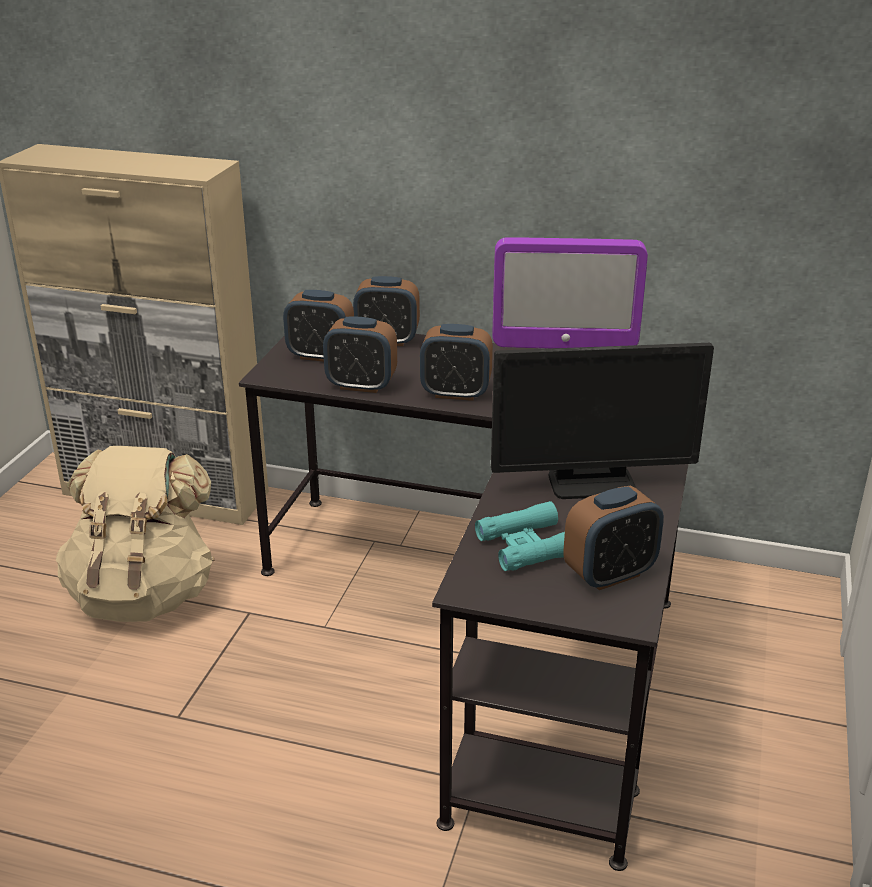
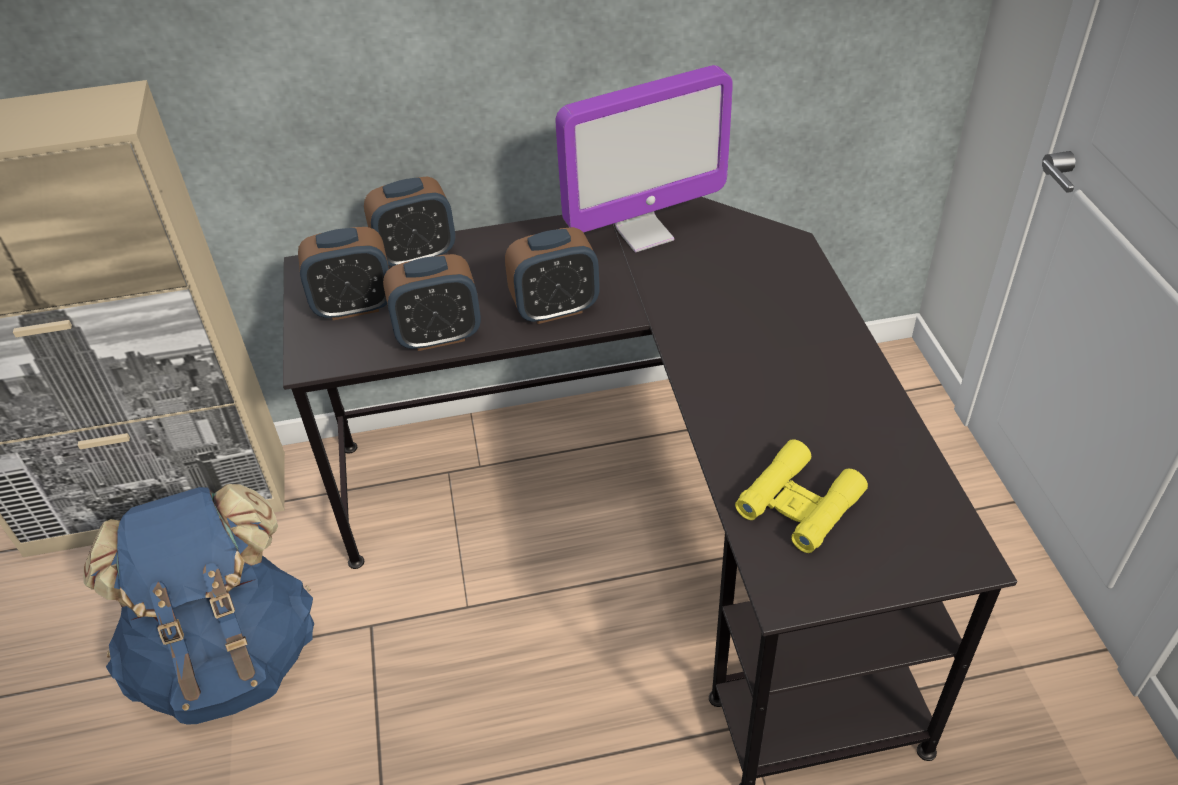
camera: 25 degrees left, 15 degrees up
(144, 595) = (229, 656): beige backpack -> blue backpack
(528, 546) = (799, 504): turquoise binoculars -> yellow binoculars
(591, 483) = (793, 385): monitor -> none
(610, 574) = (907, 508): alarm clock -> none

